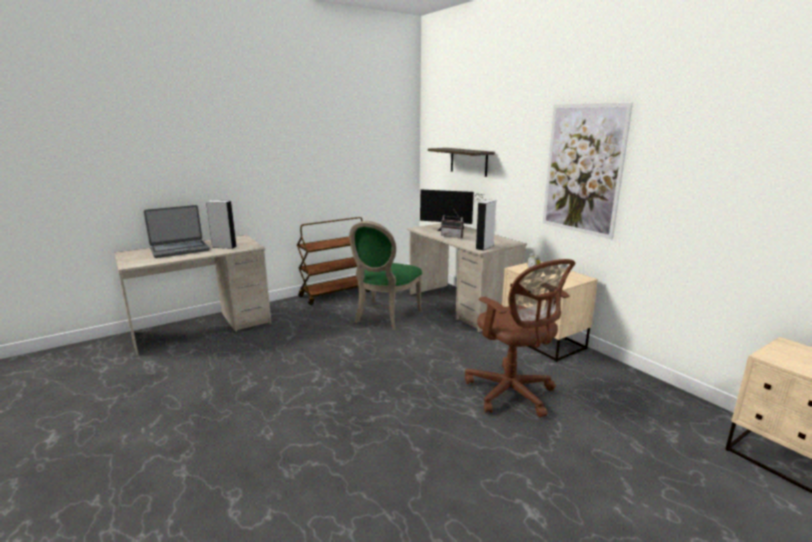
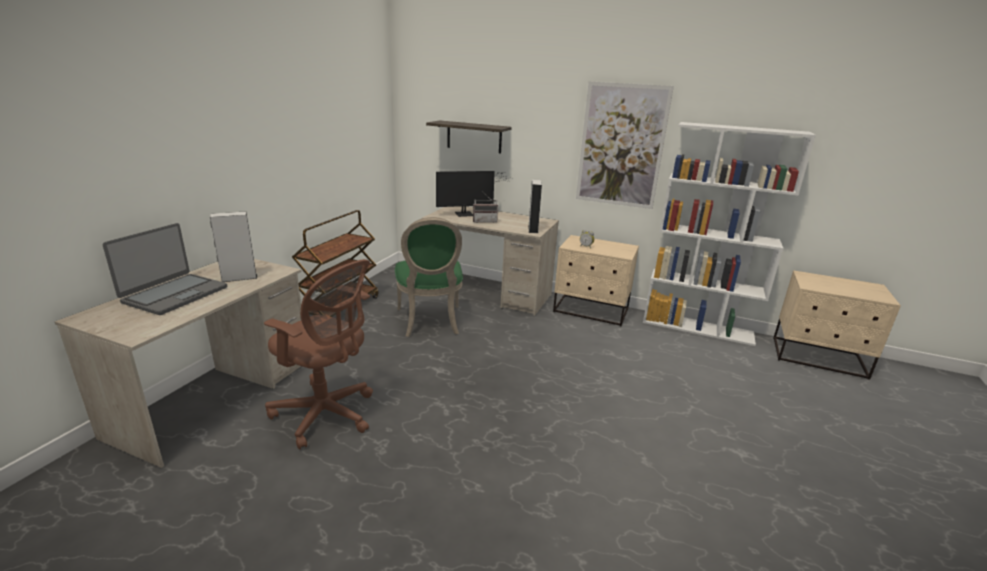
camera: 35 degrees left, 5 degrees up
(512, 394) = (624, 365): brown office chair -> brown office chair (327, 415)
(653, 386) = (698, 327): none -> white bookcase

